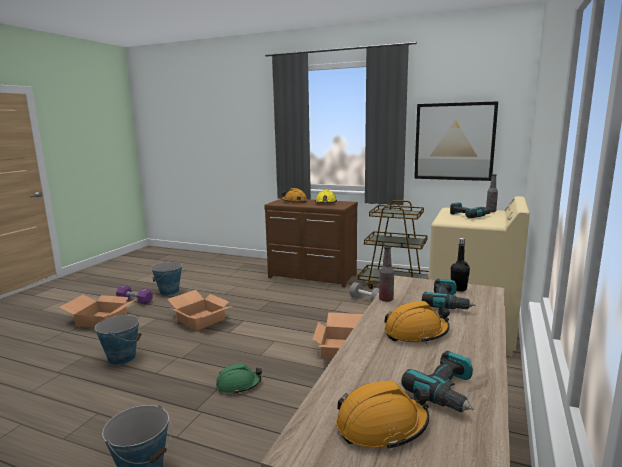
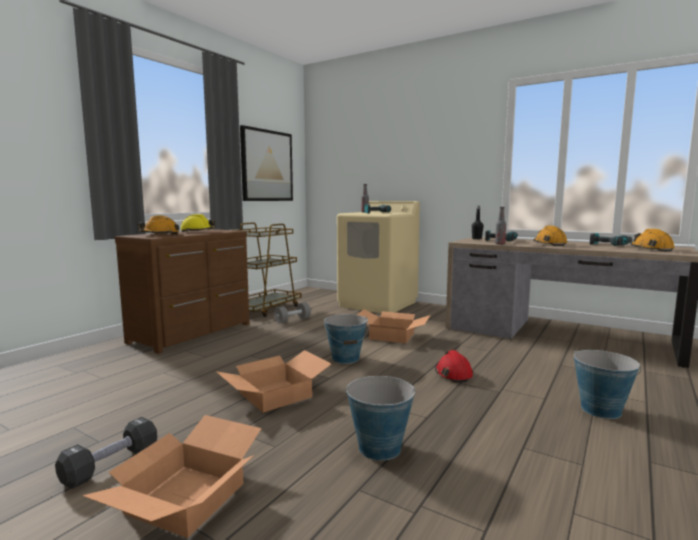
camera: 80 degrees left, 5 degrees down
(135, 301) = (111, 465): purple dumbbell -> black dumbbell
(169, 292) = (110, 427): bucket -> bucket (346, 358)
(238, 385) = (453, 374): green hard hat -> red hard hat

